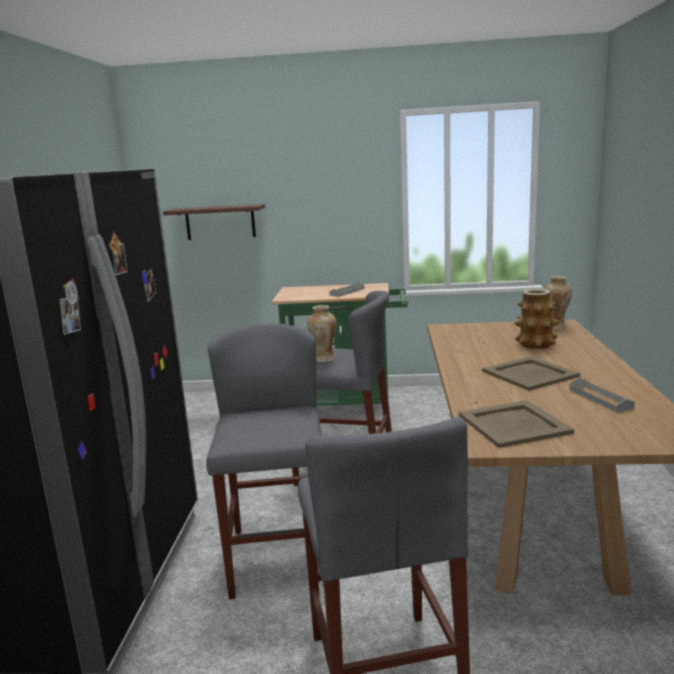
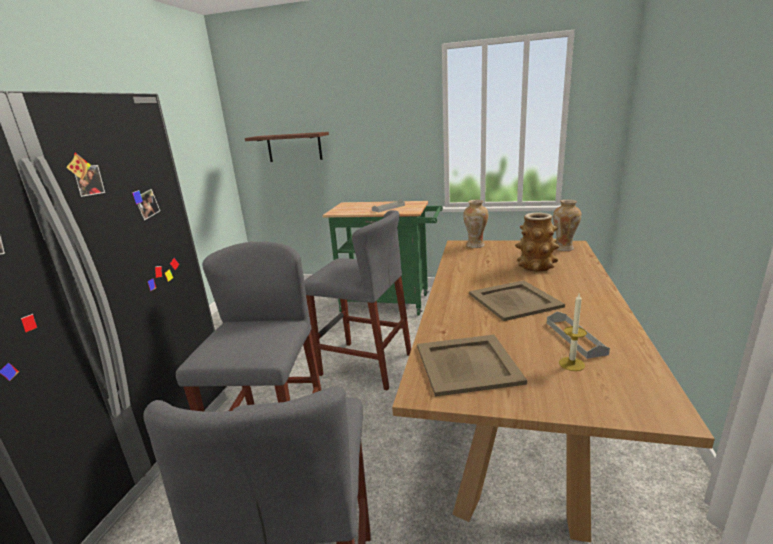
camera: 10 degrees right, 5 degrees up
(324, 359) = (341, 270): vase -> vase (475, 245)
(605, 417) = (571, 364): none -> candle

